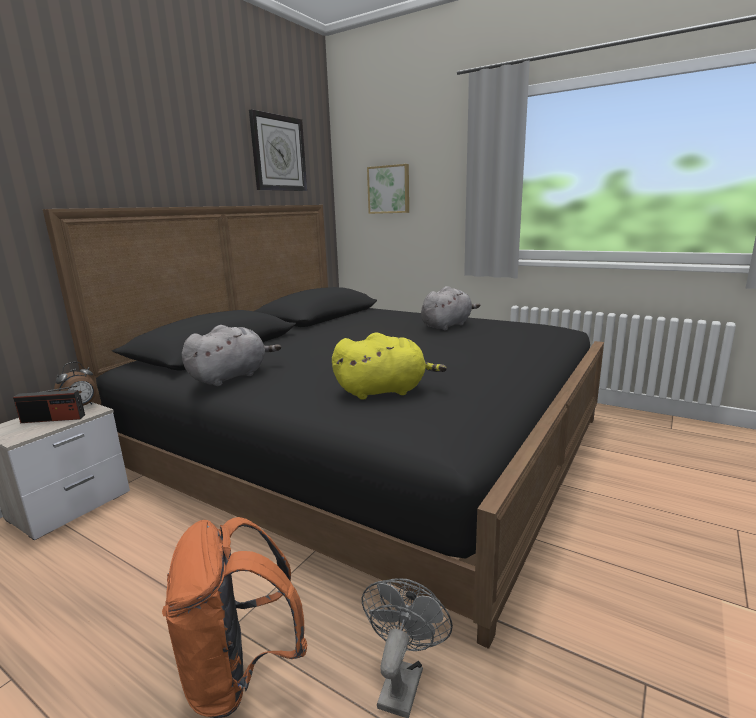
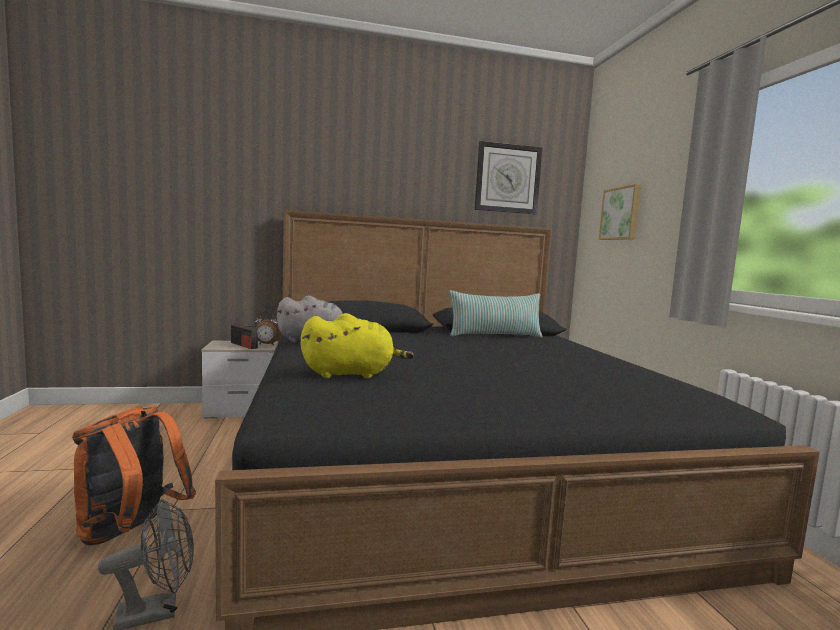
camera: 45 degrees right, 10 degrees down
(341, 320) = (494, 335): none -> pillow
(384, 391) = (352, 374): yellow plush toy -> yellow plush toy turned 45 degrees counterclockwise
(447, 325) = (574, 361): grey plush toy -> none

